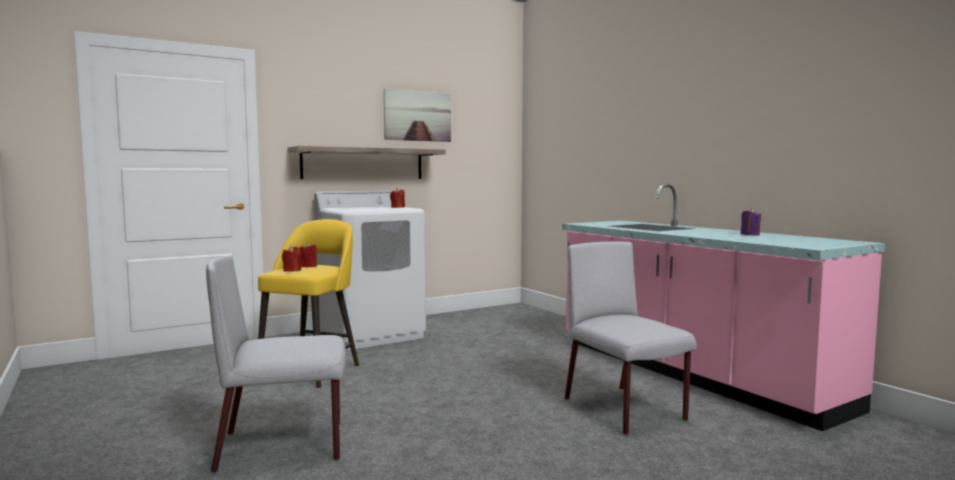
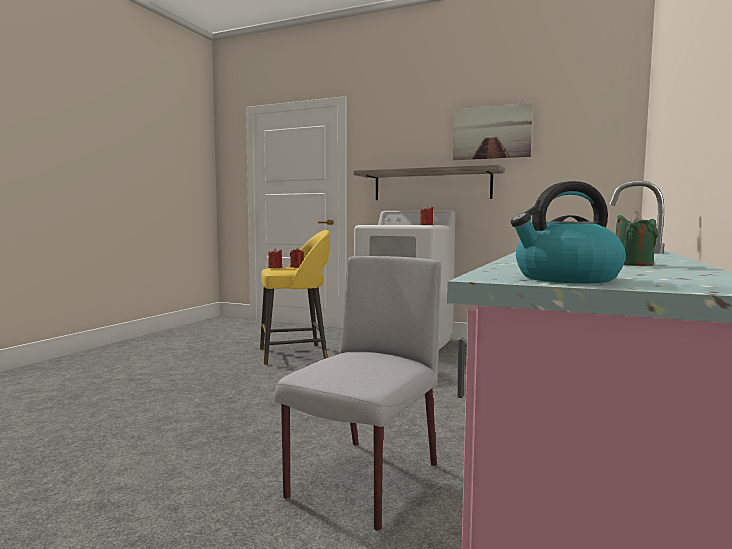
camera: 55 degrees right, 0 degrees up
(284, 446) = (153, 386): grey chair -> none
(750, 234) = (633, 264): purple candle -> green candle
(817, 244) = (565, 278): none -> kettle

